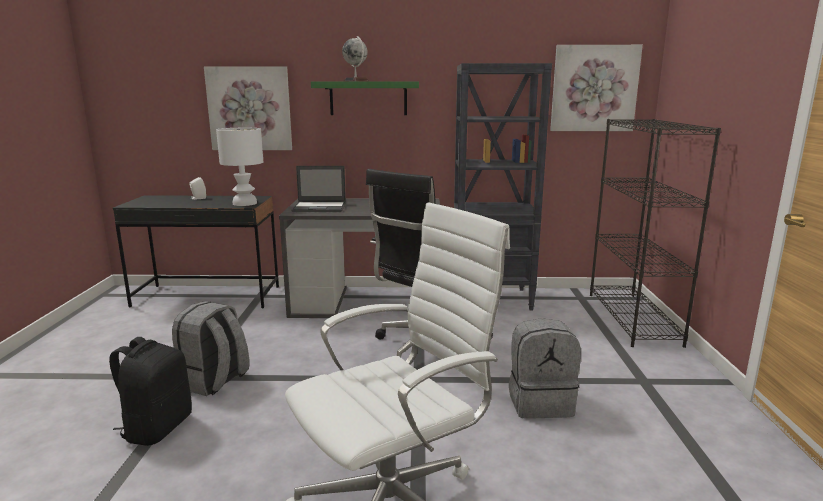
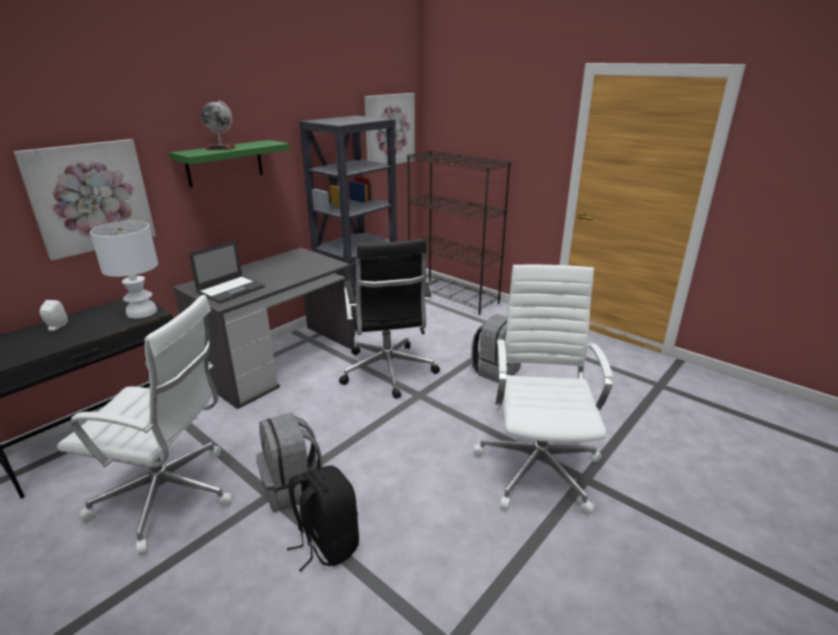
camera: 50 degrees left, 10 degrees up
(164, 344) = (169, 496): none -> white office chair

